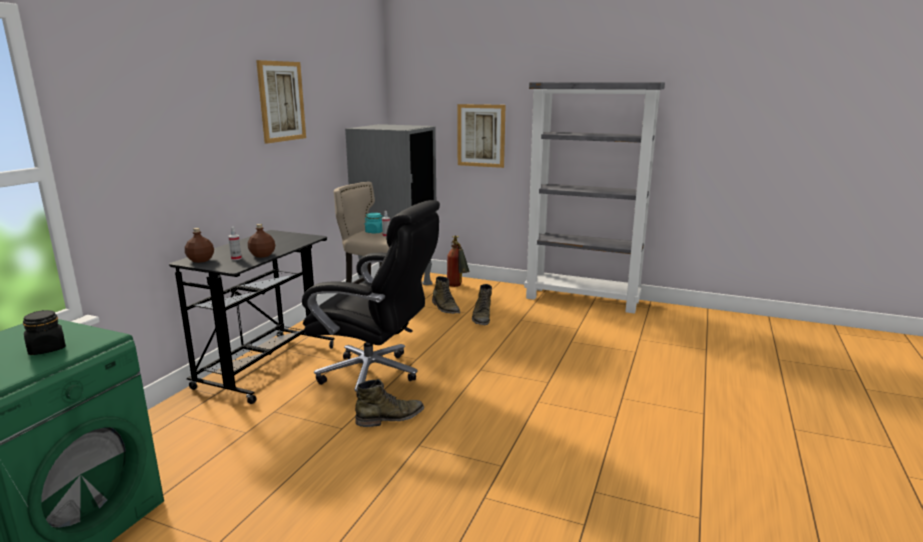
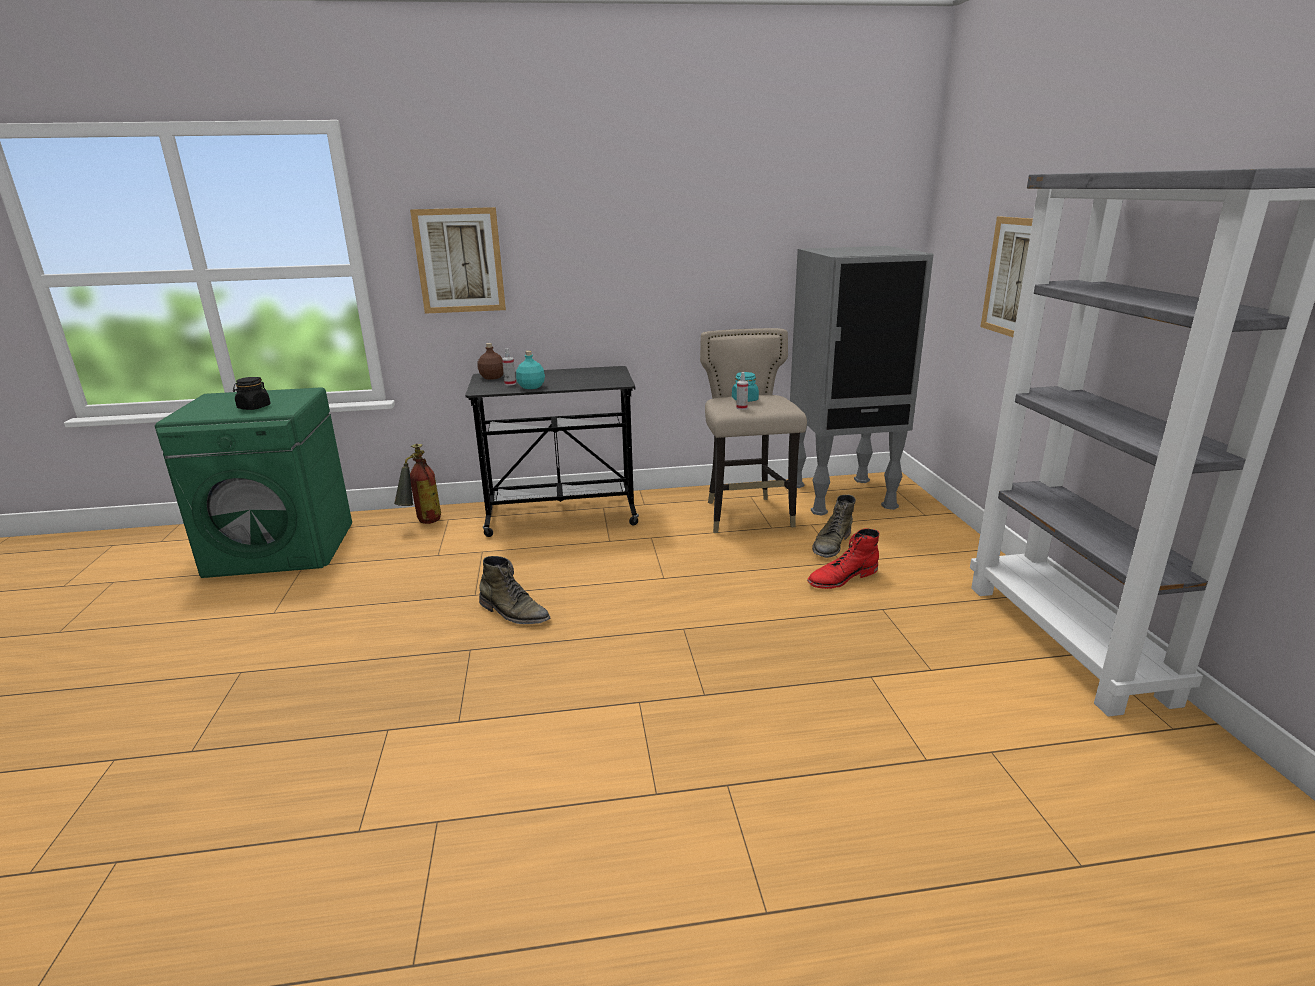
camera: 60 degrees right, 5 degrees up
(262, 255) = (531, 387): brown bottle -> turquoise bottle
(281, 101) = (673, 208): picture -> picture (459, 261)
(375, 375) = (597, 570): black office chair -> none
(457, 286) = (917, 527): fire extinguisher -> fire extinguisher (422, 523)
(482, 317) = (842, 578): green boot -> red boot

